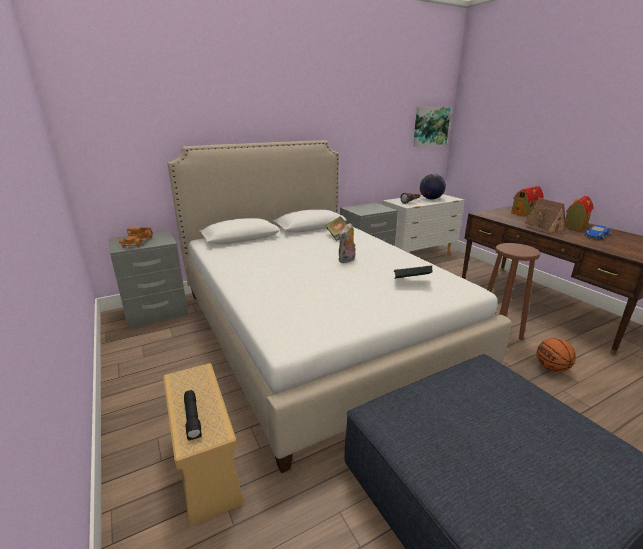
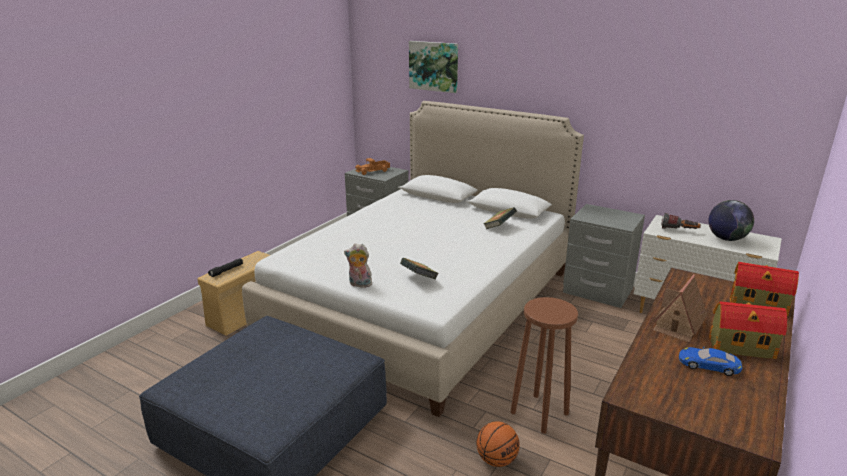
camera: 60 degrees right, 0 degrees up
(347, 260) = (438, 244): plush toy -> plush toy (359, 284)
(430, 126) = (776, 126): picture -> picture (434, 66)

